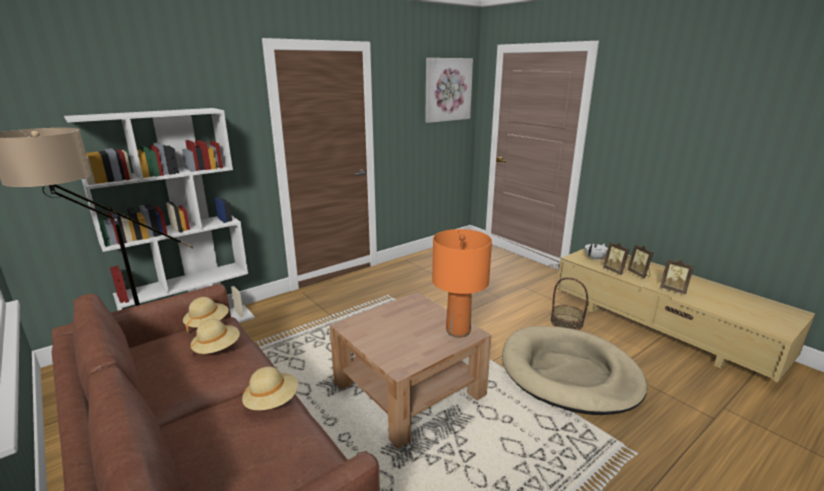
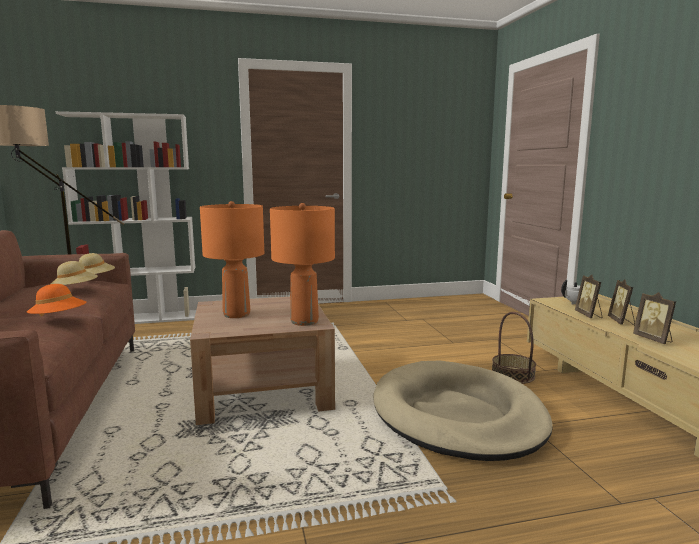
camera: 25 degrees right, 10 degrees down
(272, 402) = (59, 319): beige hat -> orange hat
(390, 335) = (237, 314): none -> orange table lamp
(447, 89) = (450, 117): picture -> none

